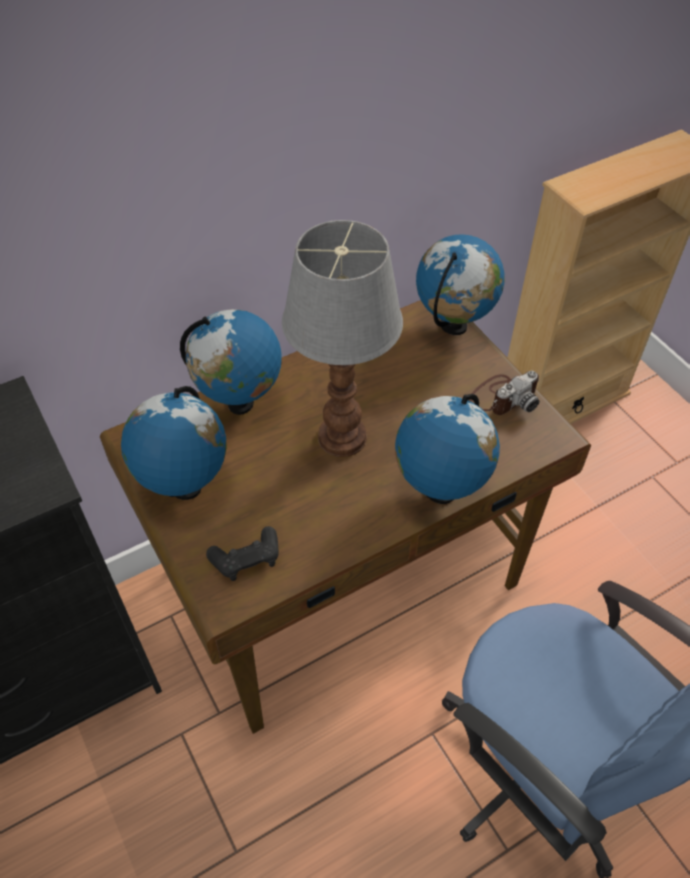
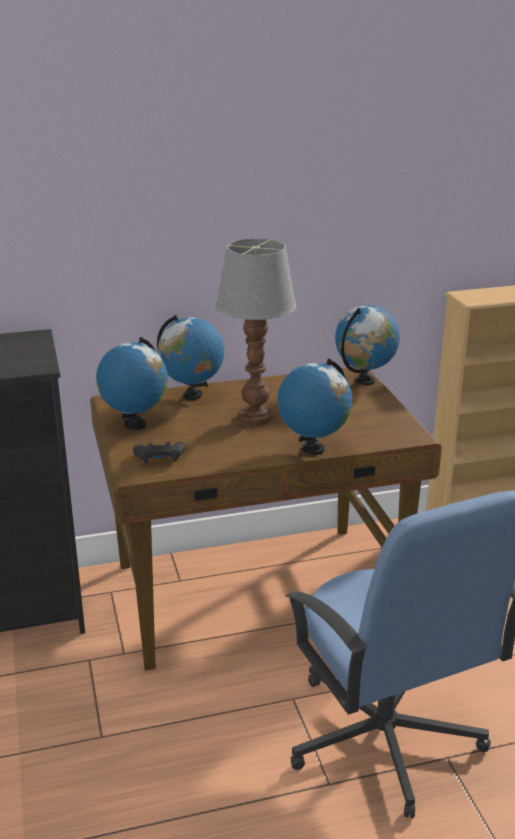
camera: 15 degrees right, 25 degrees down
(503, 397) = (384, 415): camera -> none

